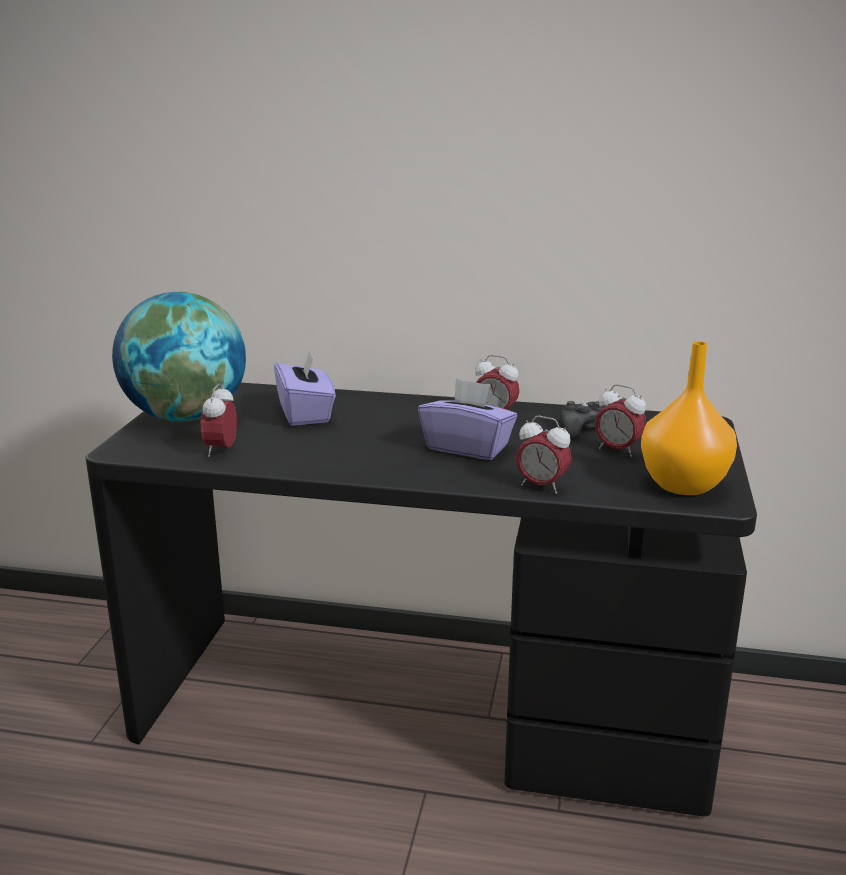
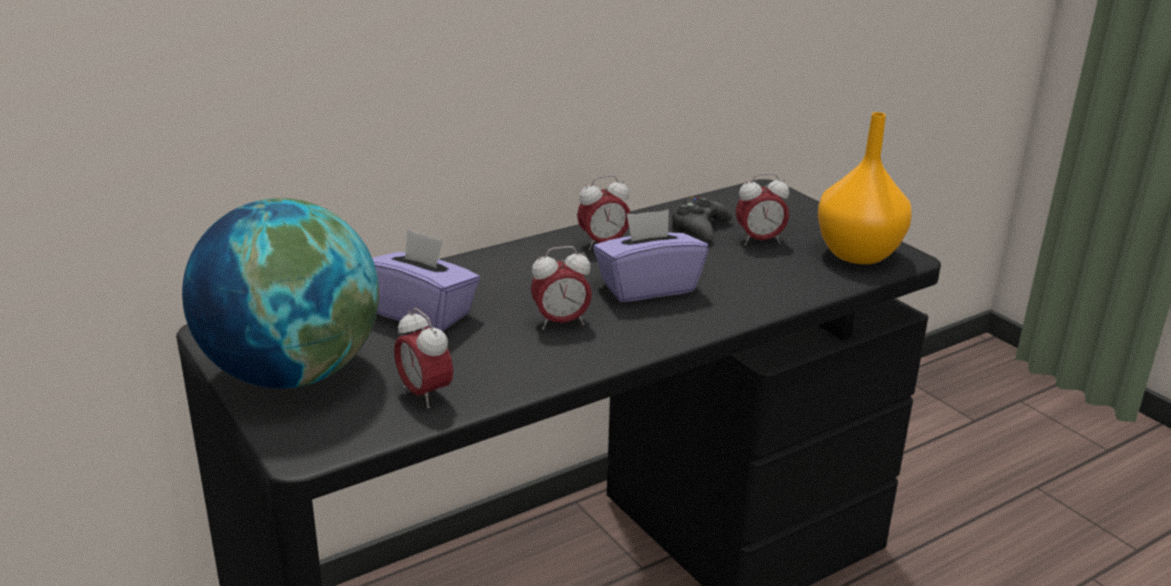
camera: 45 degrees left, 5 degrees up
(541, 486) = (775, 299): alarm clock -> alarm clock (560, 322)

